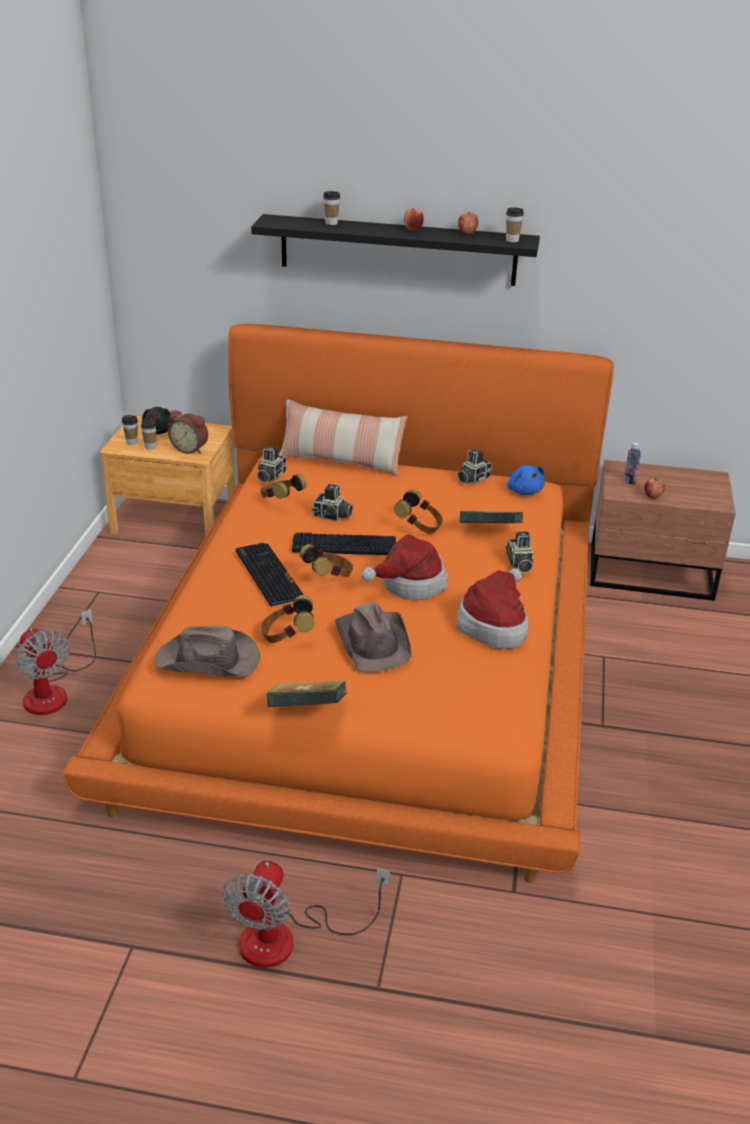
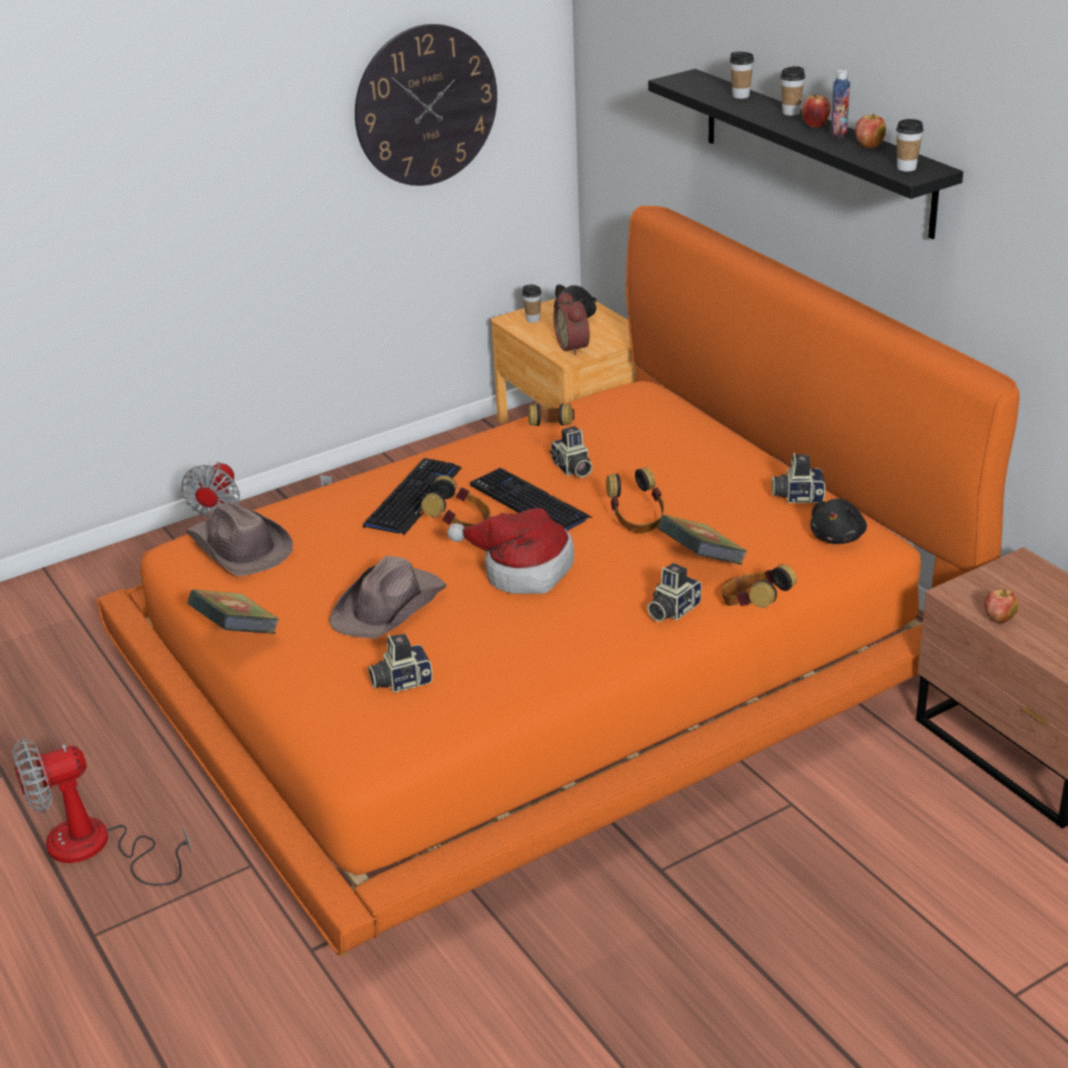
camera: 50 degrees right, 0 degrees up
(51, 285) = (426, 105): none -> wall clock
(150, 447) = (542, 330): cup -> cup (791, 112)
(270, 476) = (587, 403): camera -> camera (400, 681)
(287, 636) = (330, 561): headphones -> headphones (754, 608)
(341, 461) = (689, 417): pillow -> none
(494, 625) = (528, 654): hat -> none
(524, 491) = (838, 537): blue plush toy -> black plush toy
(629, 481) = (1004, 587): bottle -> bottle (838, 135)

